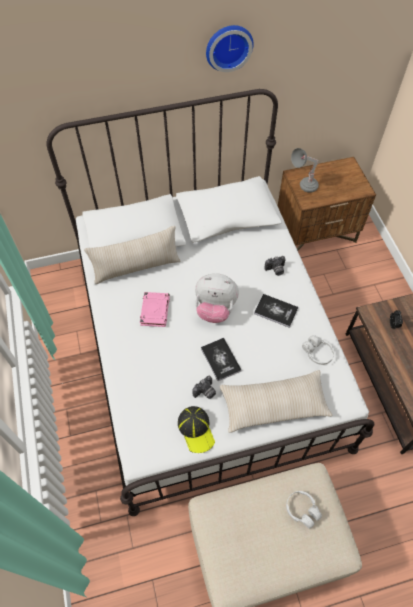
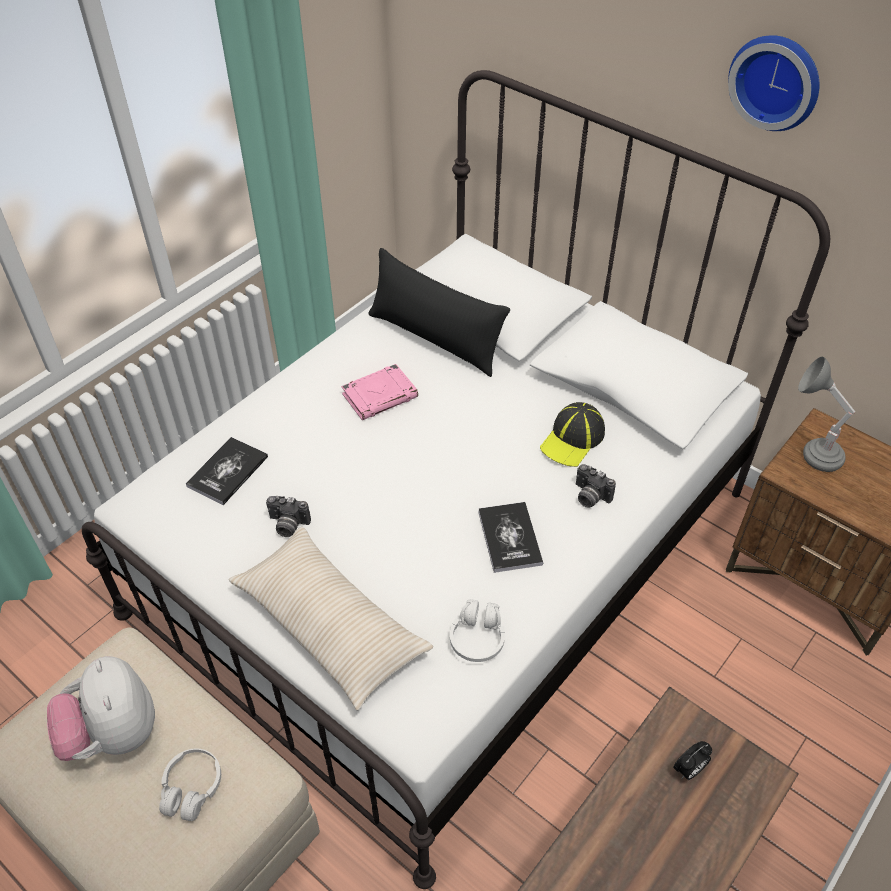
camera: 55 degrees right, 10 degrees down
(136, 267) = (435, 339): beige pillow -> black pillow
(196, 430) = (217, 547): cap -> cap (573, 439)
(215, 309) = (443, 460): plush toy -> plush toy (113, 733)
(220, 359) = (359, 514): book -> book (227, 472)

